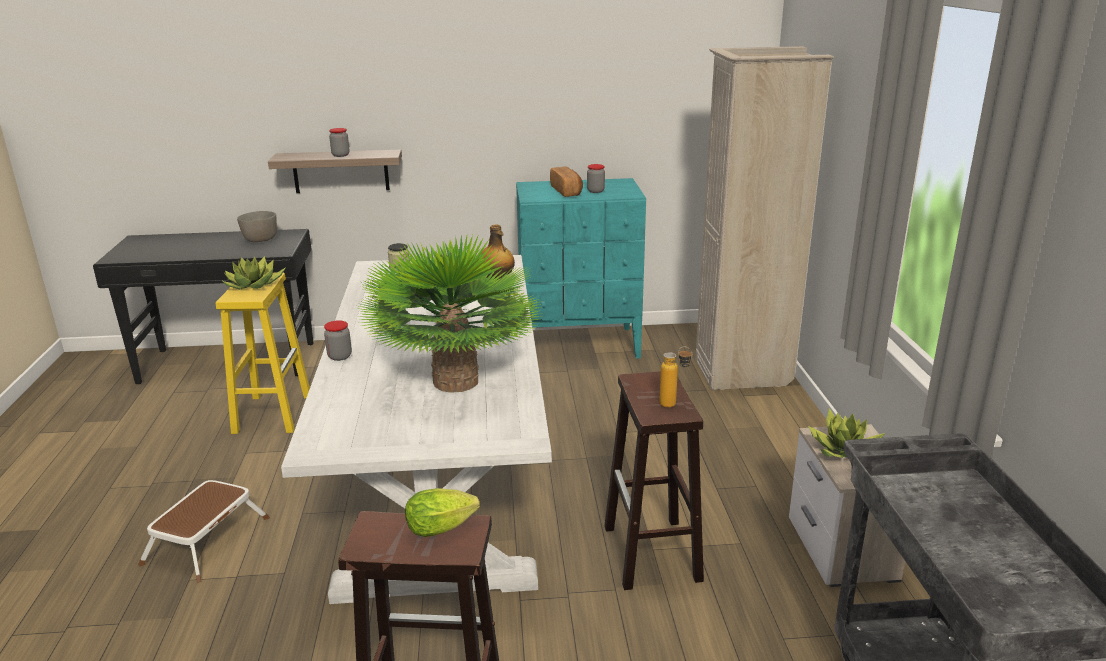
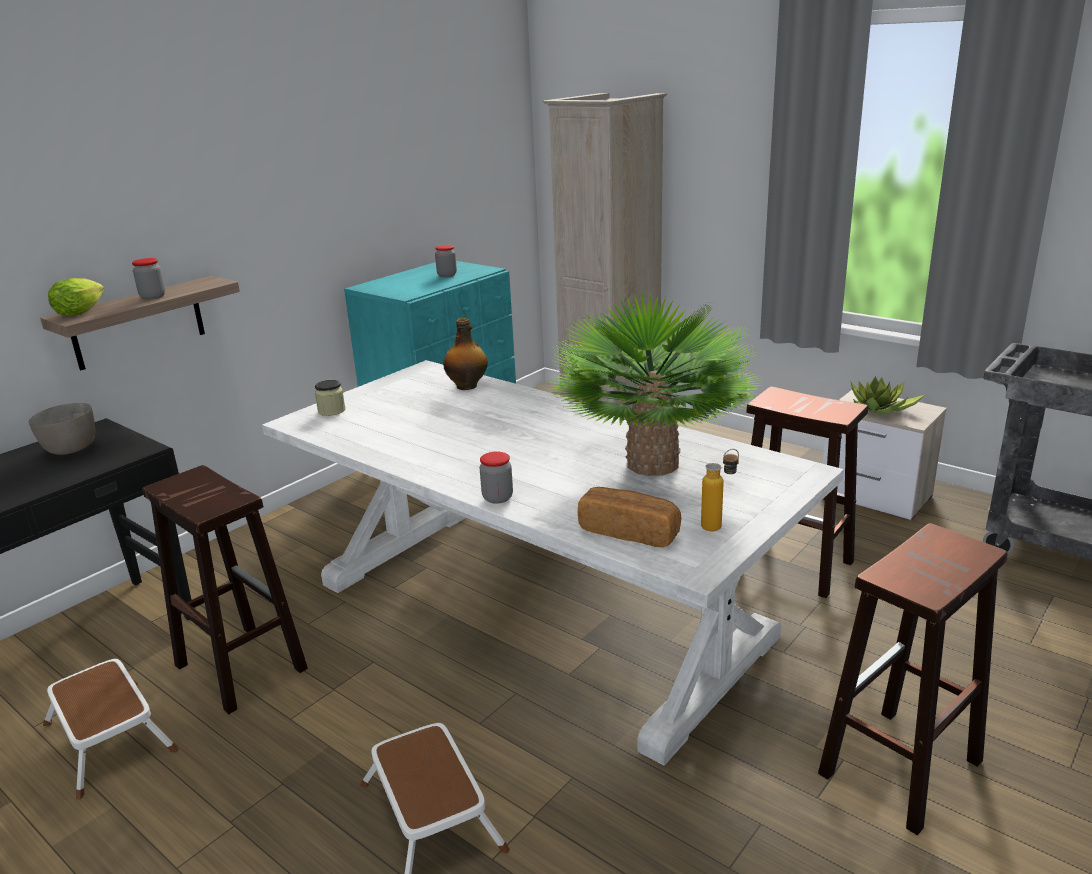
camera: 45 degrees left, 0 degrees up
(184, 414) = (110, 737): none -> brown step ladder
(254, 284) = (199, 489): potted plant -> none
(273, 413) = (239, 667): yellow stool -> brown stool
(444, 528) = (931, 547): lettuce -> lettuce (82, 312)
(567, 191) = (421, 282): bread -> bread (629, 532)
(674, 405) = (830, 405): bottle -> bottle (718, 525)

